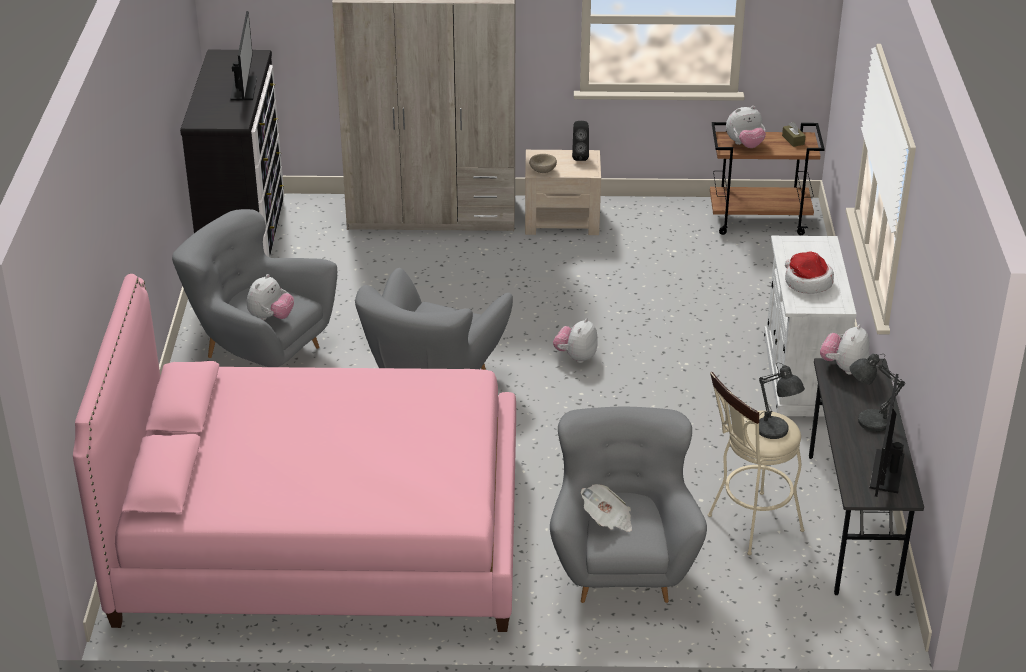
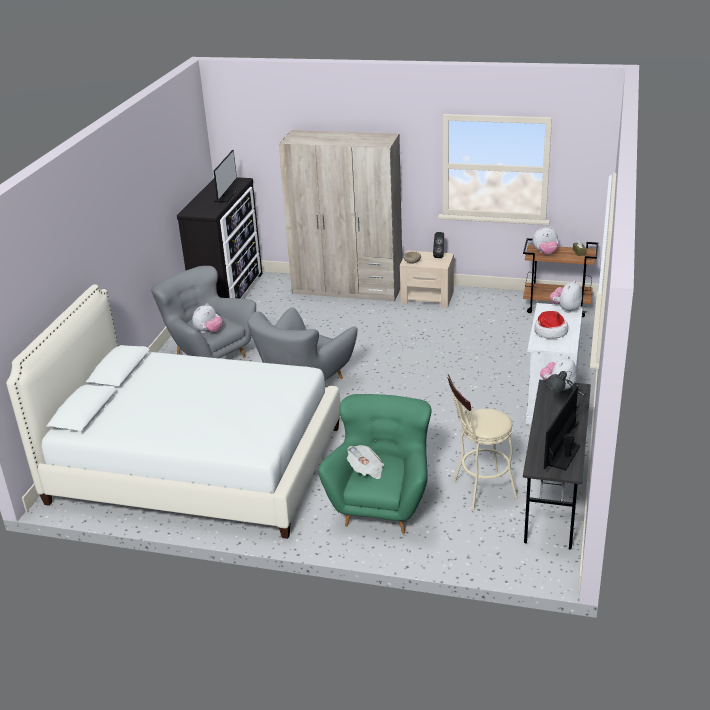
camera: 15 degrees right, 5 degrees down
(320, 534) = (196, 464): pink bed -> white bed
(576, 357) = (404, 376): plush toy -> plush toy (565, 309)
(621, 564) = (382, 505): grey armchair -> green armchair
(774, 431) = (492, 422): grey table lamp -> none

